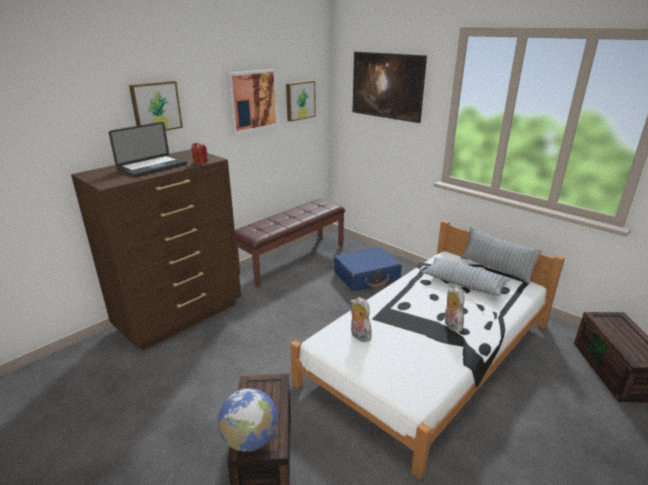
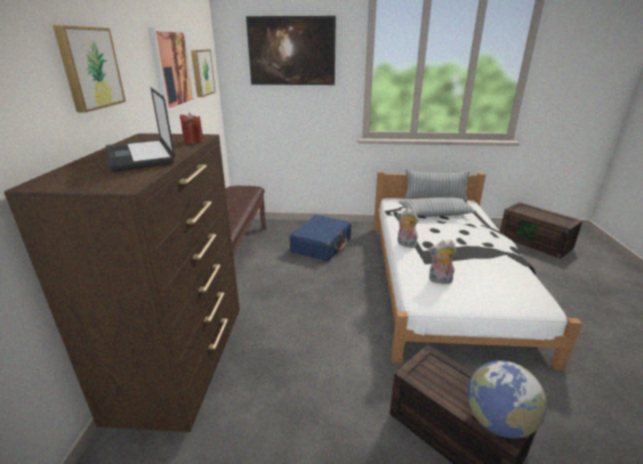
camera: 40 degrees left, 0 degrees up
(152, 167) = (139, 156): laptop -> laptop turned 150 degrees clockwise
(451, 325) = (476, 244): plush toy -> plush toy (405, 244)

